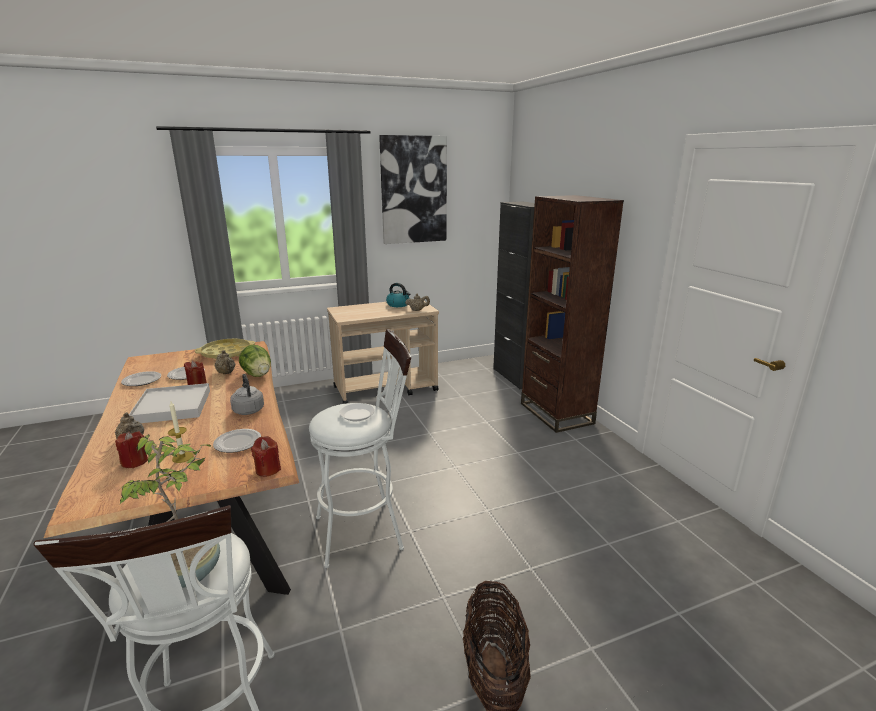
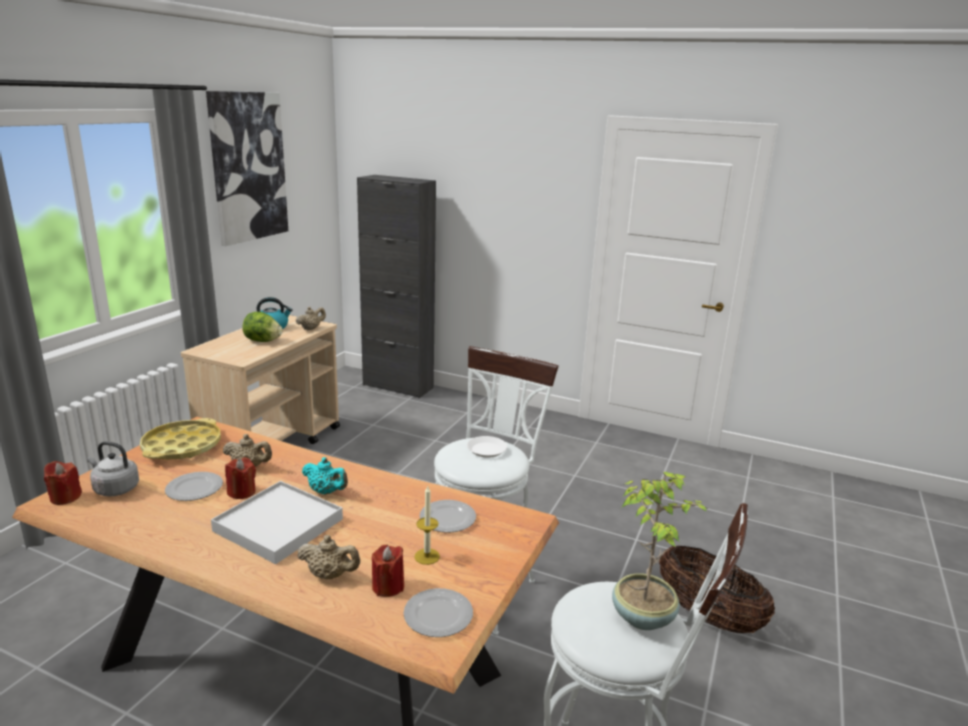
camera: 45 degrees left, 0 degrees up
(142, 381) = (144, 521): plate -> plate (439, 615)
(225, 400) = (326, 492): none -> turquoise teapot
(248, 410) = (379, 489): grey kettle -> grey kettle (115, 489)
(257, 375) = (295, 454): lettuce -> lettuce (262, 341)
(268, 469) = (528, 523): red candle -> red candle (65, 497)
(556, 413) = (483, 410): brown bookcase -> none

